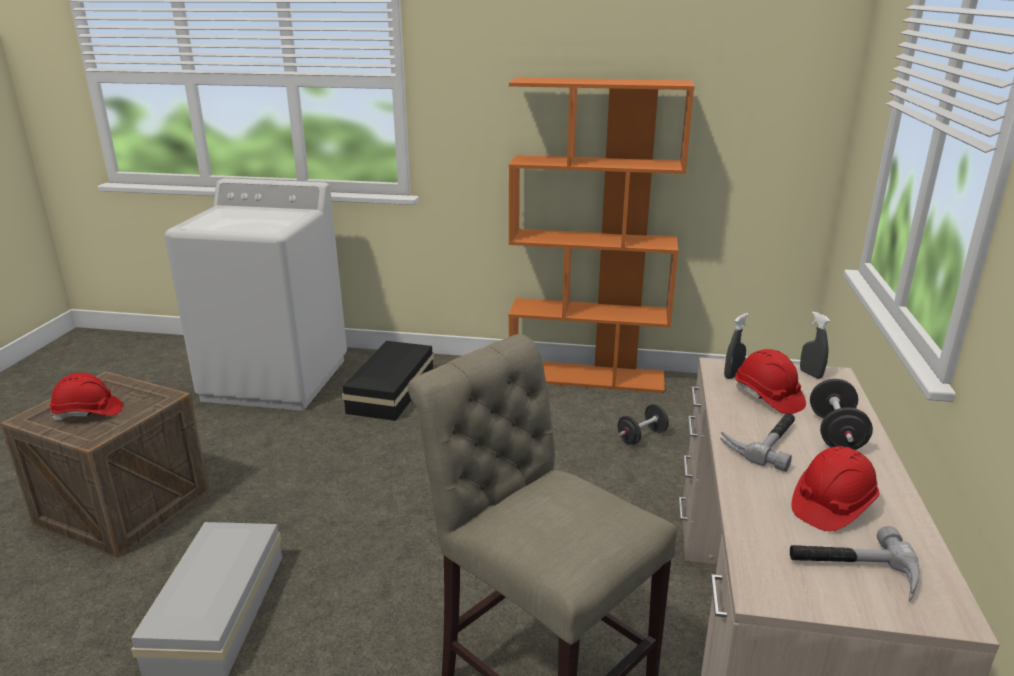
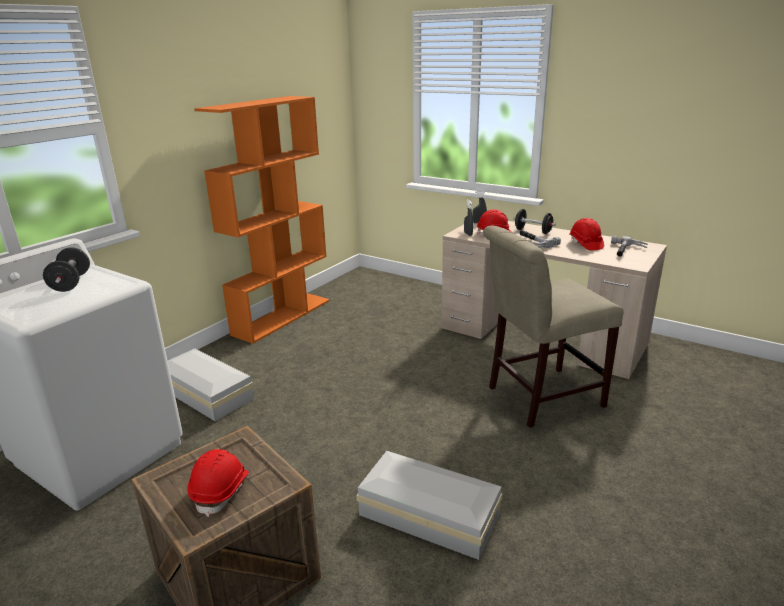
camera: 65 degrees left, 0 degrees up
(393, 390) = (206, 392): black storage box -> white storage box
(642, 437) = (367, 319): black dumbbell -> black dumbbell (71, 283)

